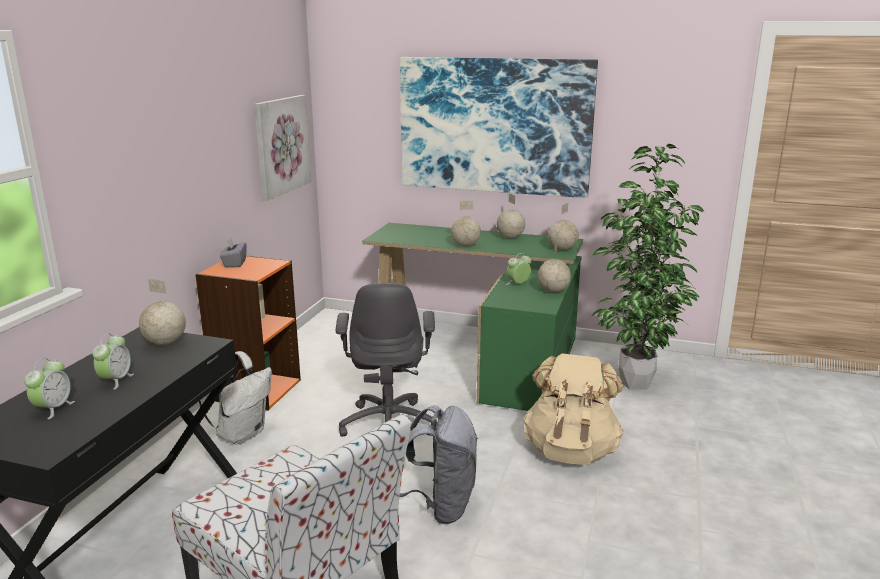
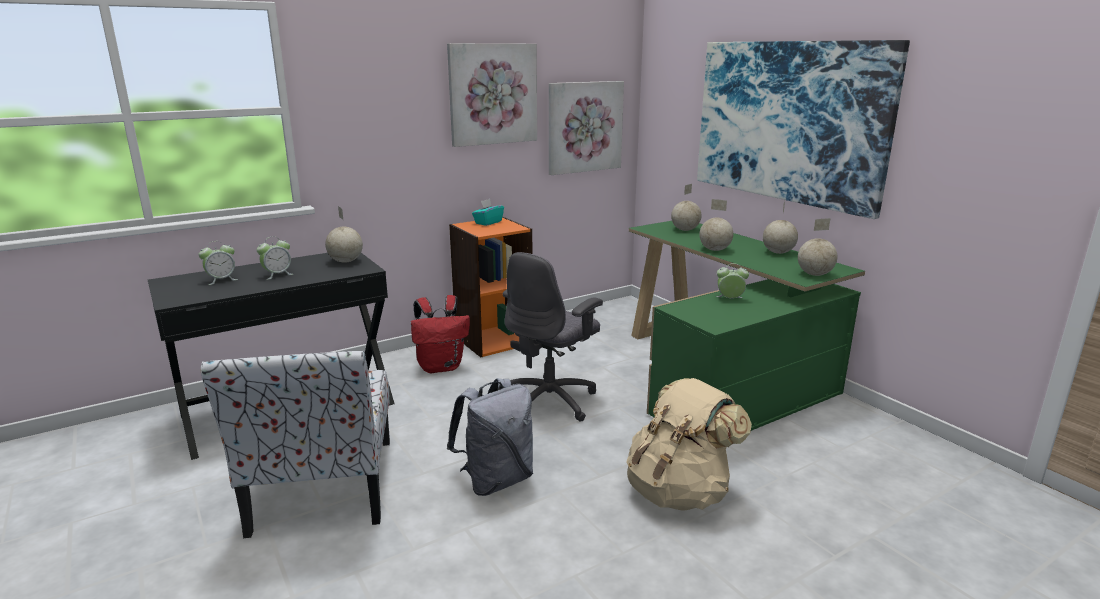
camera: 40 degrees right, 0 degrees up
(214, 121) = (492, 94): none -> picture
(234, 263) = (488, 222): grey tissue box -> turquoise tissue box
(241, 434) = (441, 367): white backpack -> red backpack
(553, 291) = (755, 314): globe -> globe (685, 230)
(632, 385) = (849, 461): potted plant -> none

